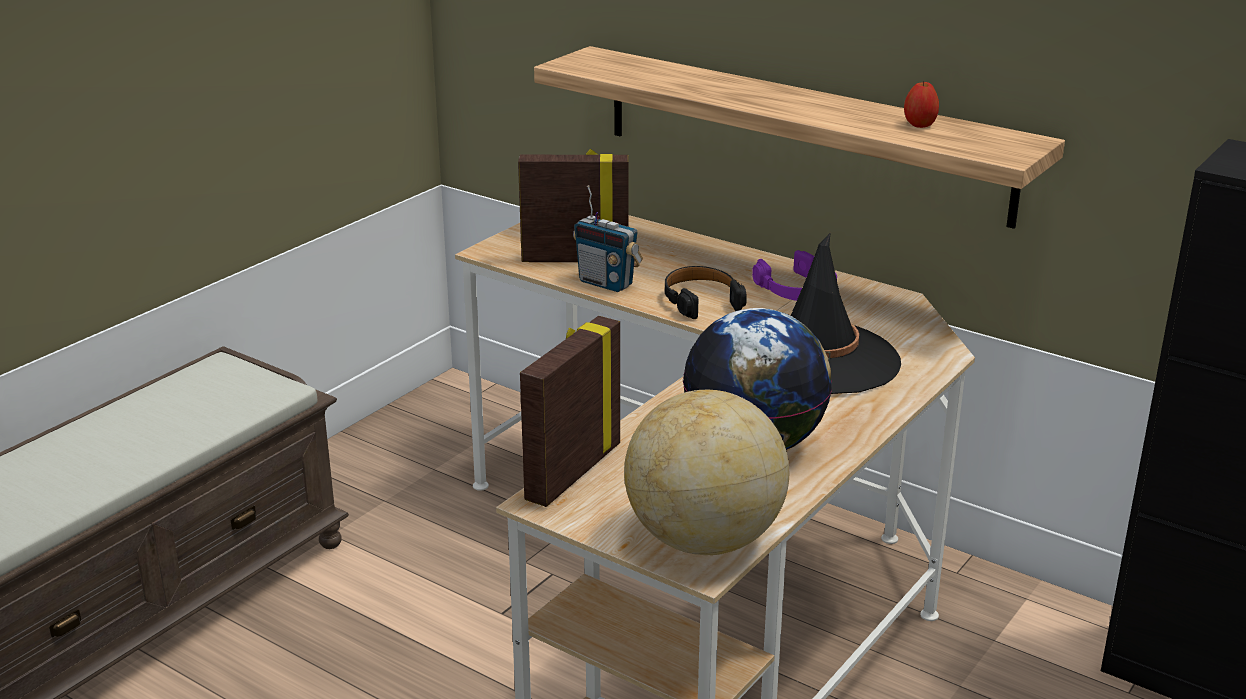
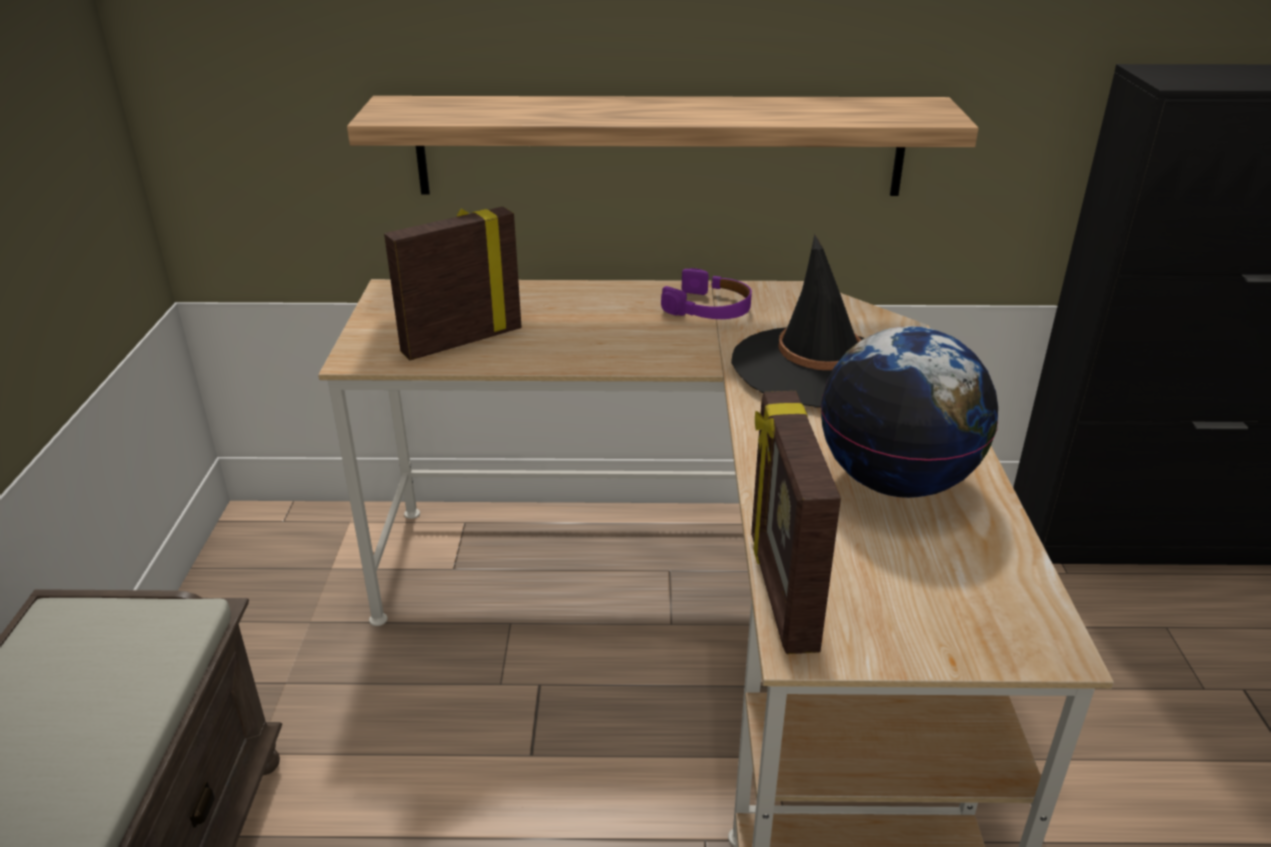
camera: 35 degrees left, 5 degrees up
(606, 283) = (526, 356): radio -> none
(701, 300) = (641, 346): black headphones -> none
(703, 540) = (1009, 614): globe -> none
(920, 124) = (822, 107): apple -> none

